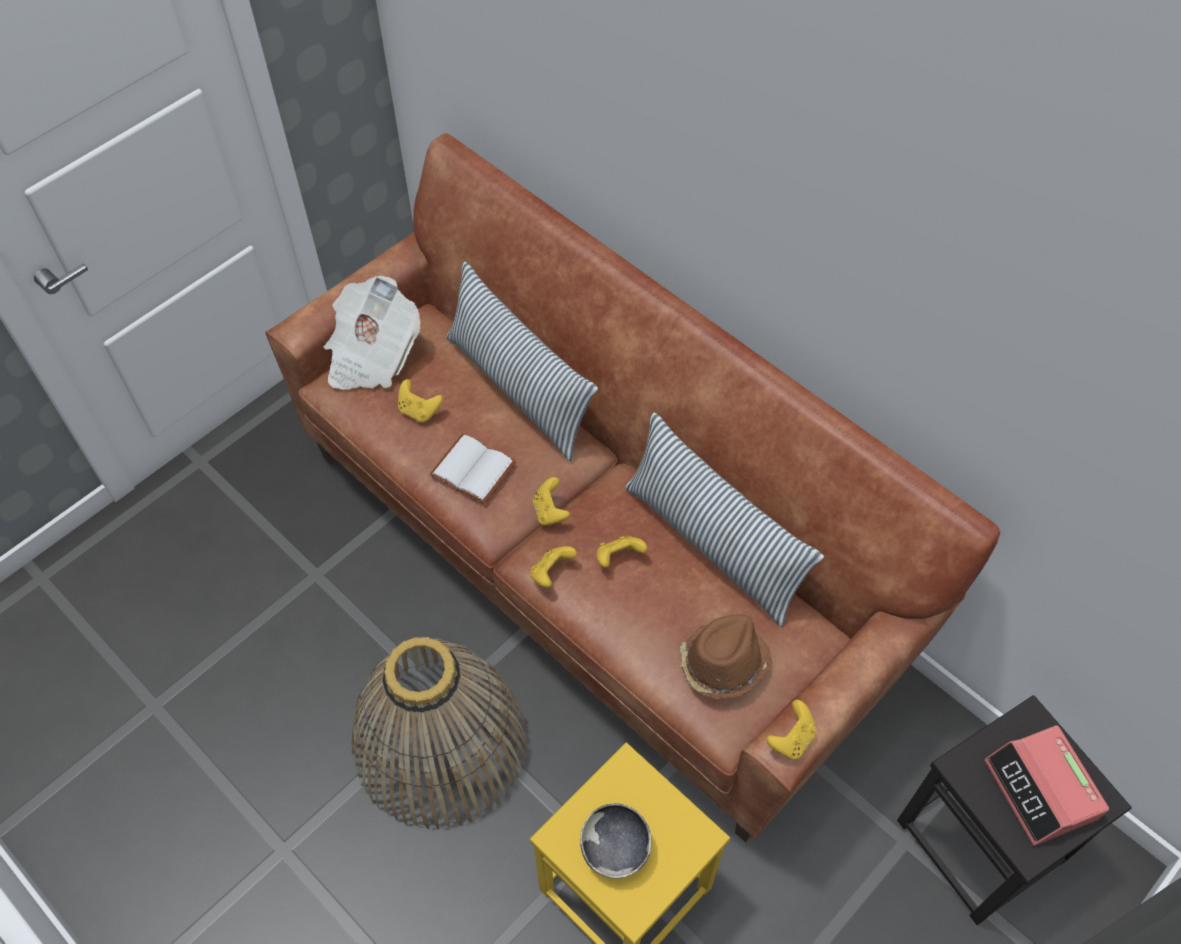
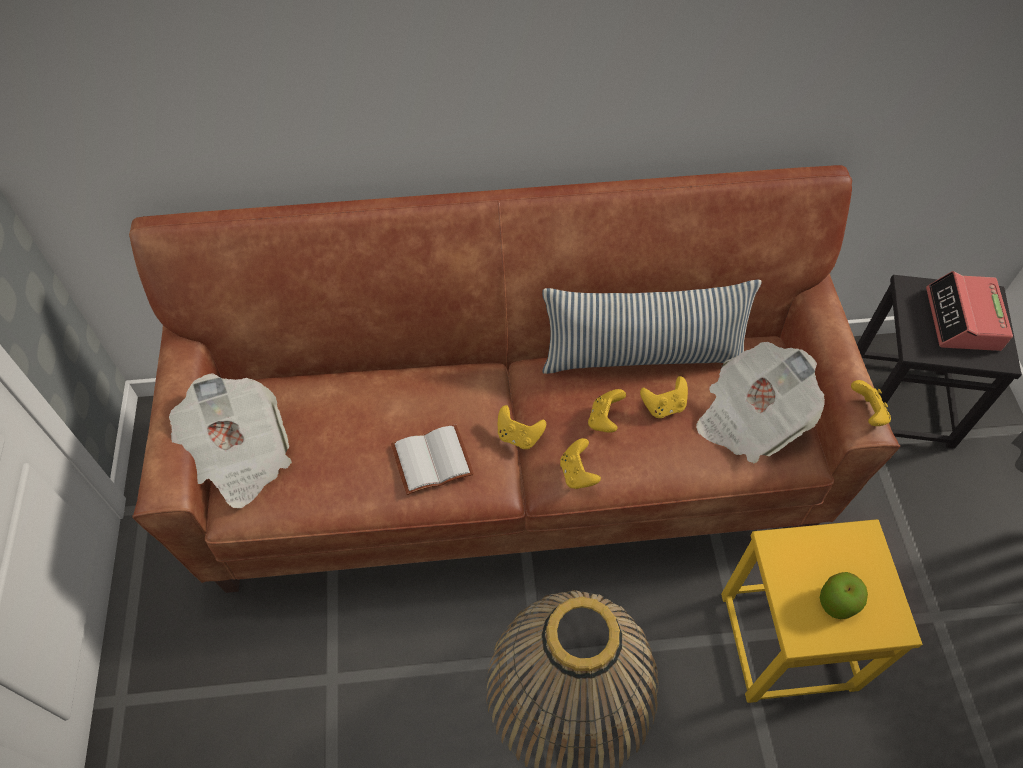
camera: 50 degrees left, 0 degrees up
(419, 411) = (335, 459): yellow game controller -> yellow game controller (663, 406)
(518, 389) = (384, 378): pillow -> none
(615, 849) = (837, 602): bowl -> apple
(722, 663) = (750, 418): brown hat -> newspaper
(1041, 790) = (963, 320): alarm clock -> alarm clock turned 75 degrees clockwise

